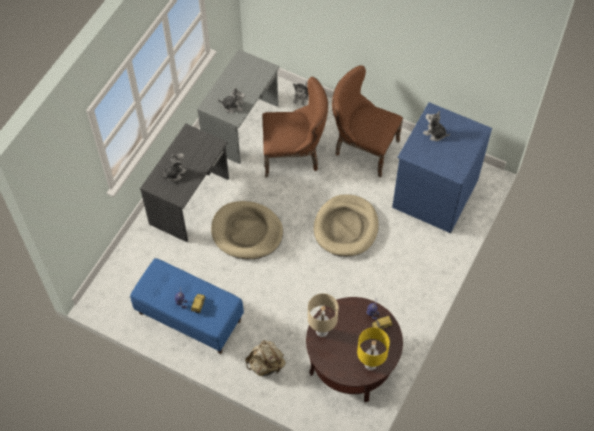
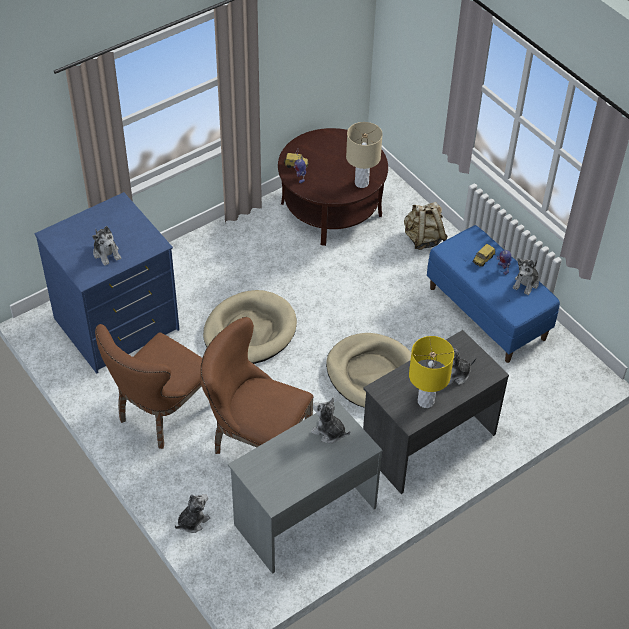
camera: 155 degrees left, 10 degrees down
(159, 298) = (526, 283): none -> plush toy
(362, 148) = (161, 414): brown chair -> brown chair turned 75 degrees clockwise
(370, 364) = (330, 141): yellow table lamp -> yellow table lamp (426, 401)

